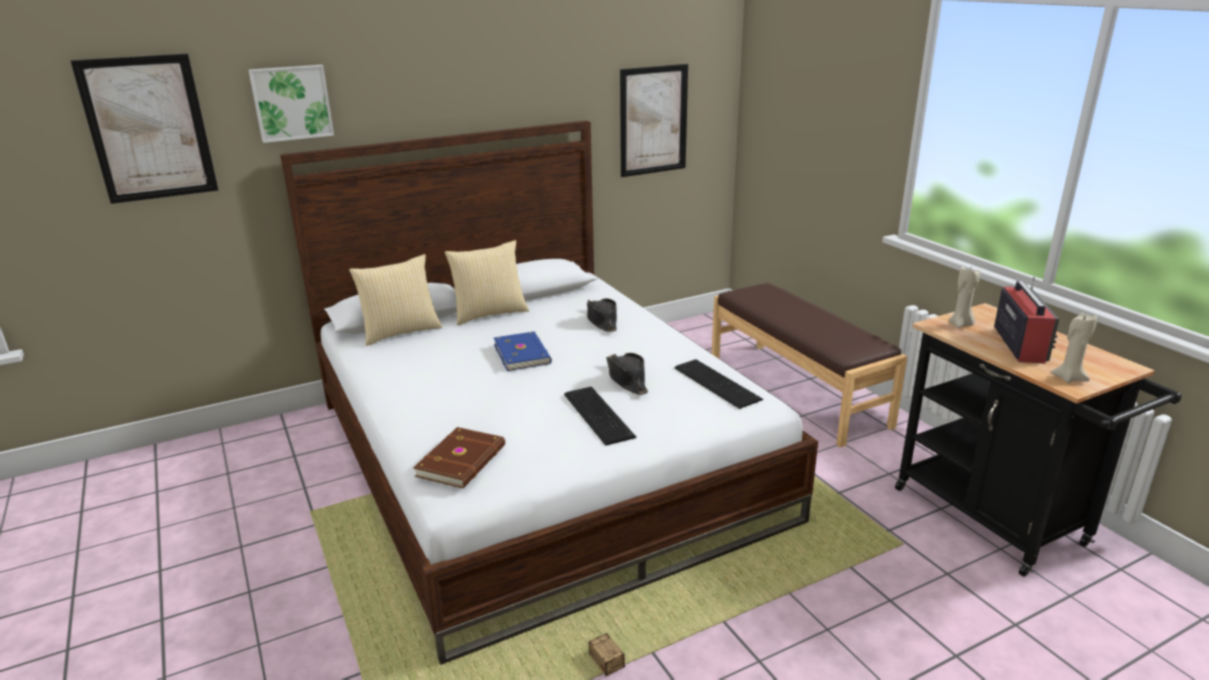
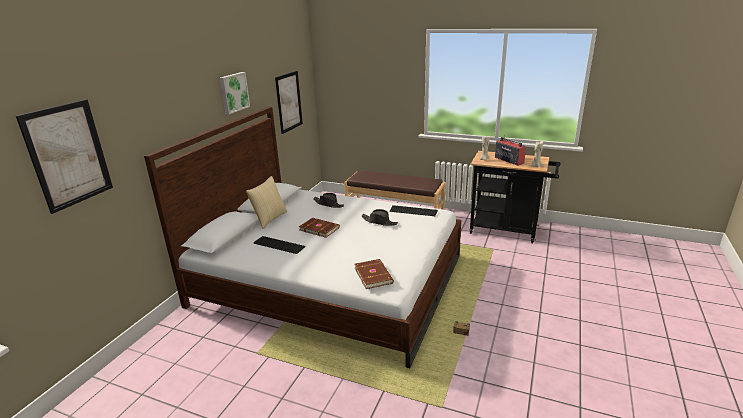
camera: 40 degrees left, 0 degrees up
(292, 103) = (143, 122): picture -> picture (233, 92)
(400, 332) = (238, 242): pillow -> none
(523, 354) = (319, 228): blue book -> brown book
(599, 414) = (391, 238): keyboard -> keyboard (279, 244)

